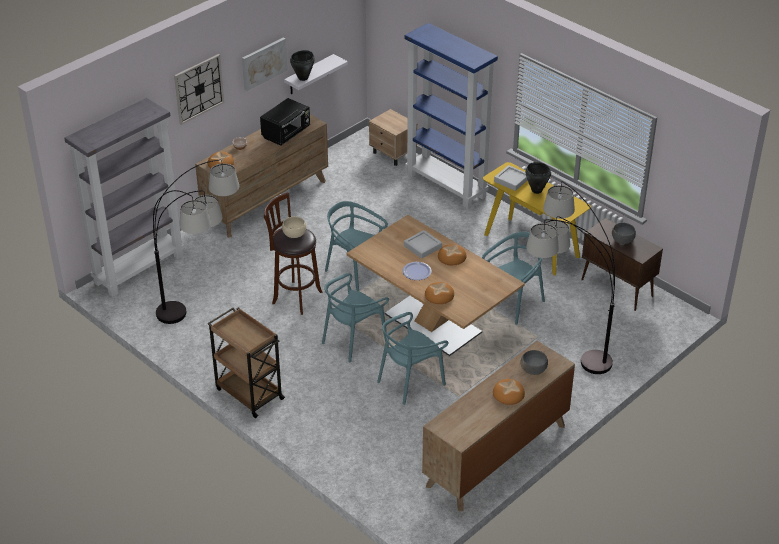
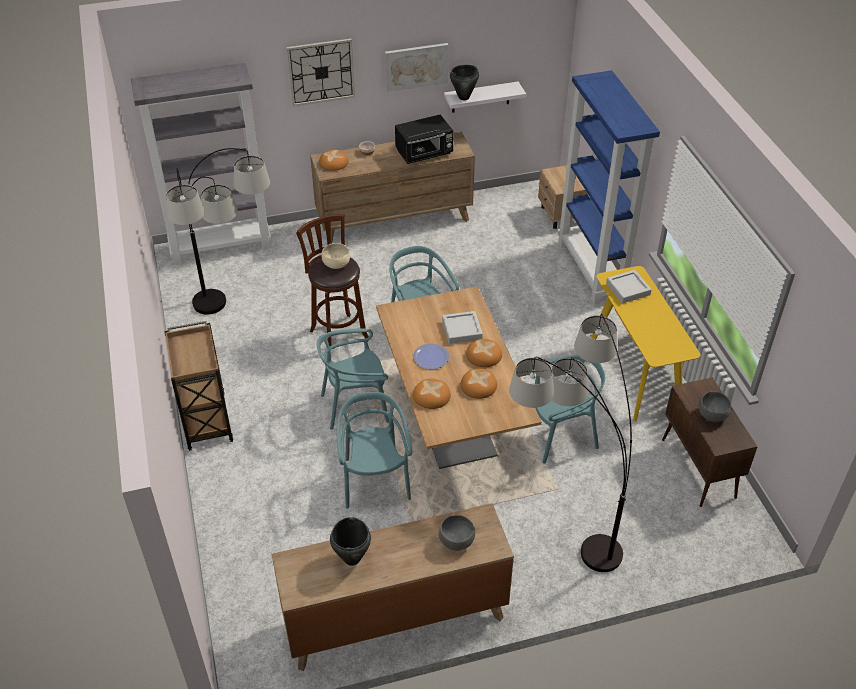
camera: 30 degrees right, 5 degrees up
(410, 381) = (374, 480): turquoise chair -> turquoise chair turned 90 degrees clockwise
(508, 393) = (401, 559): bread -> bread (478, 385)
(536, 191) = (647, 312): black cooking pot -> black cooking pot (351, 559)

